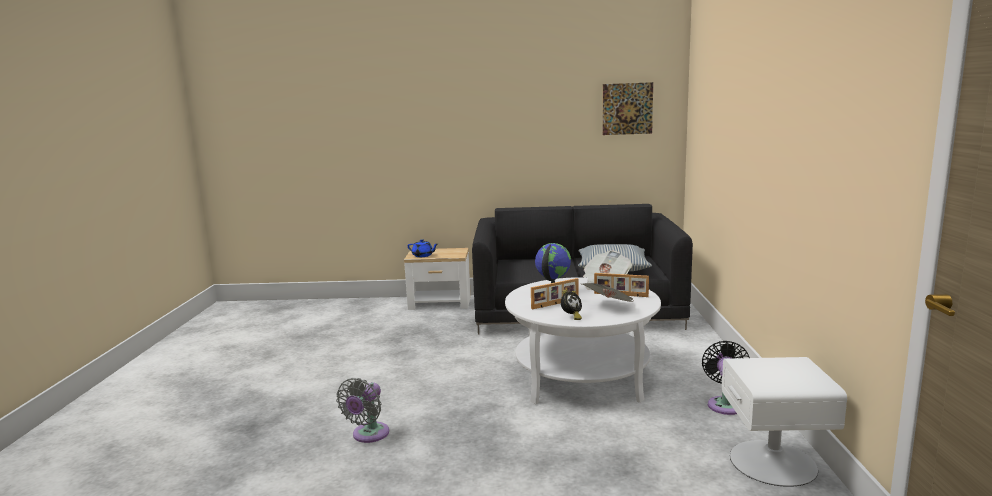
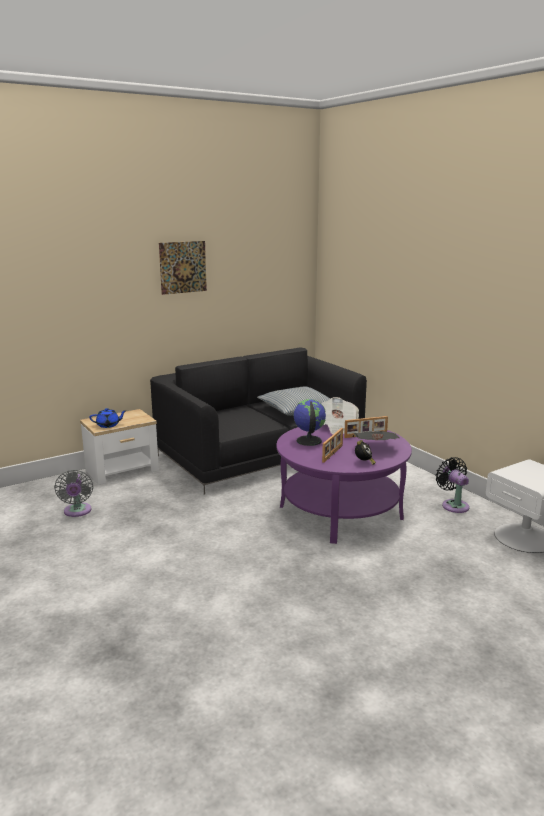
camera: 35 degrees left, 5 degrees up
(368, 435) = (241, 615): grey fan -> grey fan (77, 512)
(582, 378) = (340, 512): white coffee table -> purple coffee table
(627, 109) = (273, 261): picture -> picture (183, 267)

